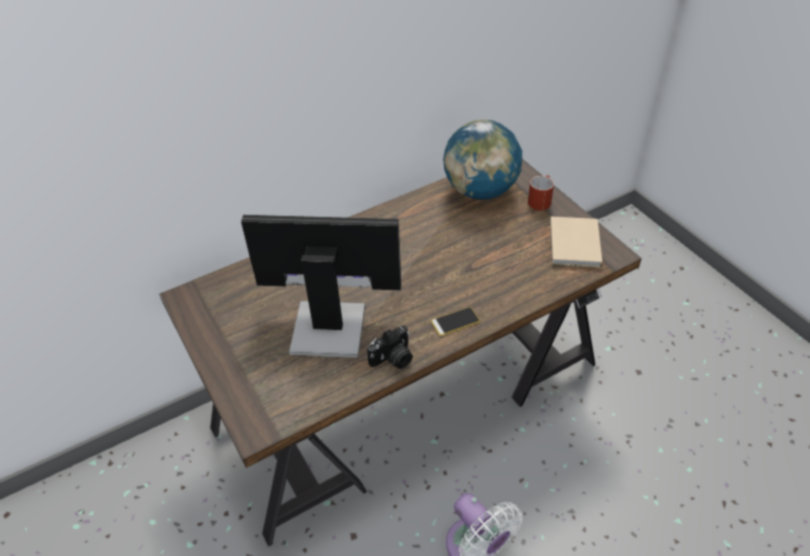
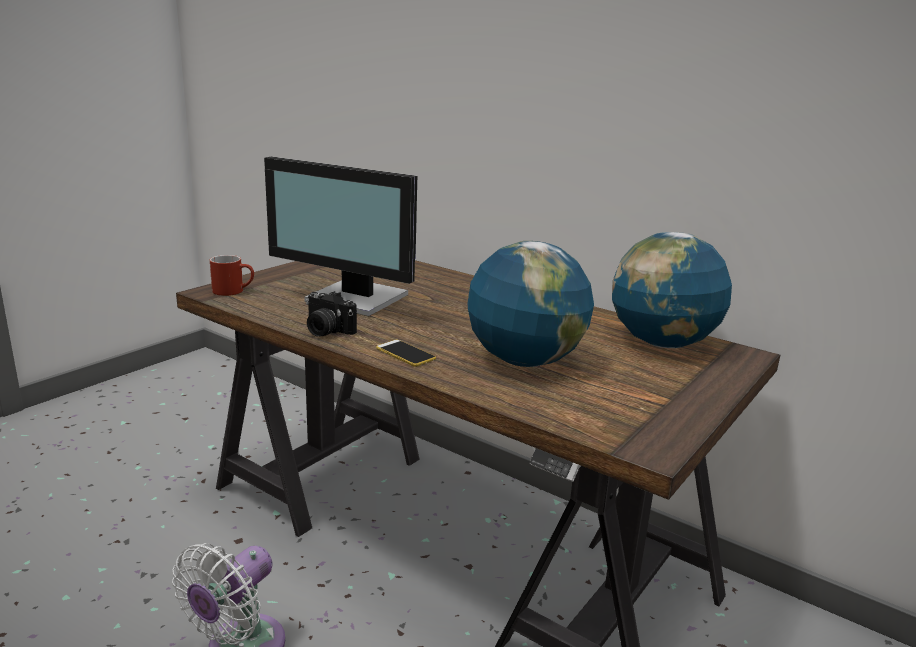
camera: 65 degrees right, 25 degrees down
(327, 326) = (356, 299): monitor -> monitor turned 135 degrees clockwise
(487, 264) = (524, 361): none -> globe
(540, 200) = (699, 381): red mug -> red mug (234, 291)
(575, 243) = (638, 415): beige book -> none

